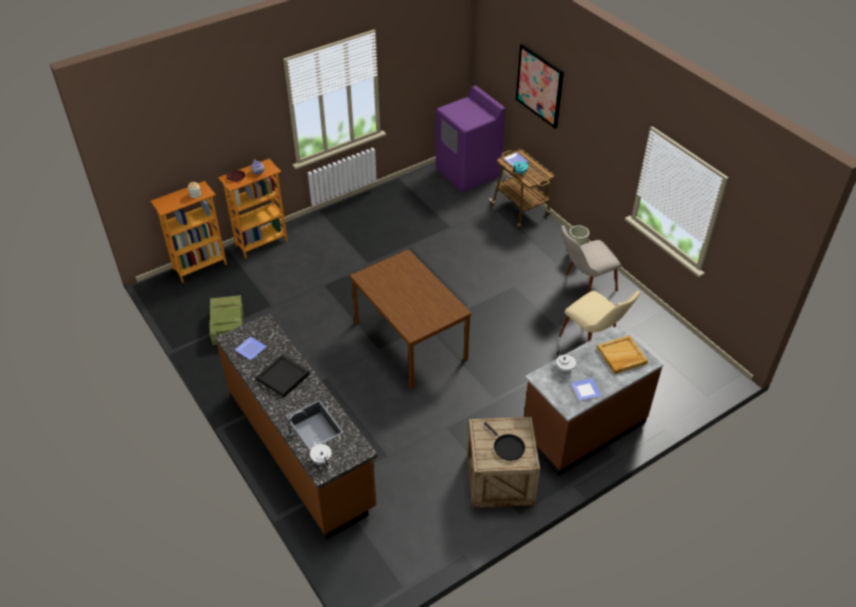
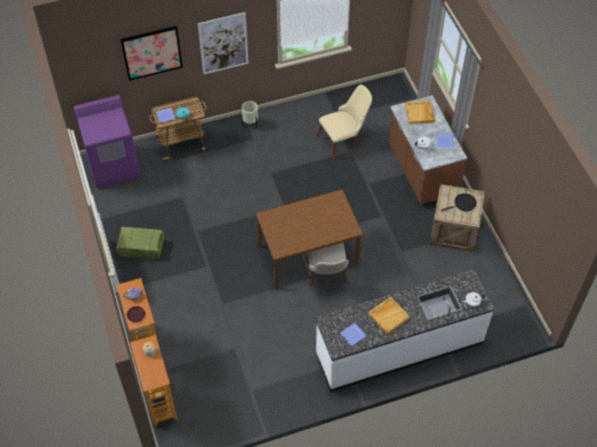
camera: 75 degrees left, 10 degrees up
(228, 326) = (249, 385): crate -> crate (140, 248)
(283, 377) = (388, 316): black tray -> beige tray
(301, 449) = (398, 348): brown counter -> white counter
(583, 284) = (284, 129): beige chair -> beige chair (327, 278)
(593, 136) = (223, 43): none -> picture

